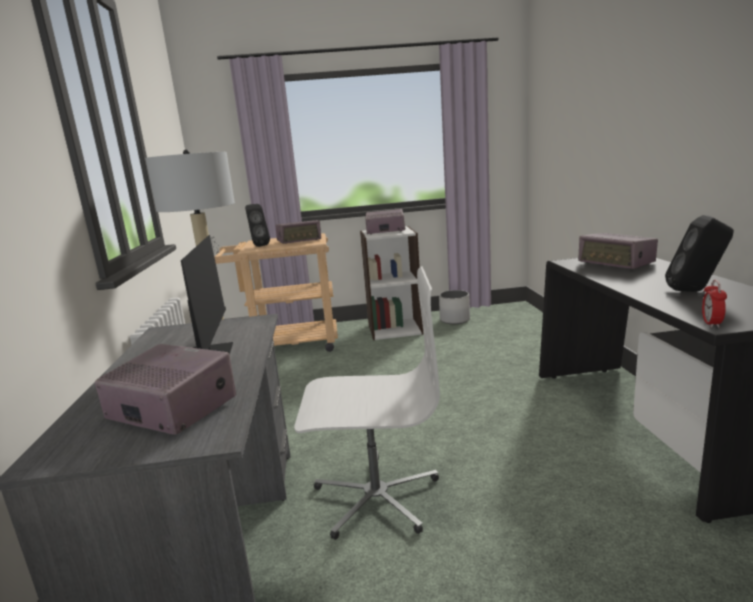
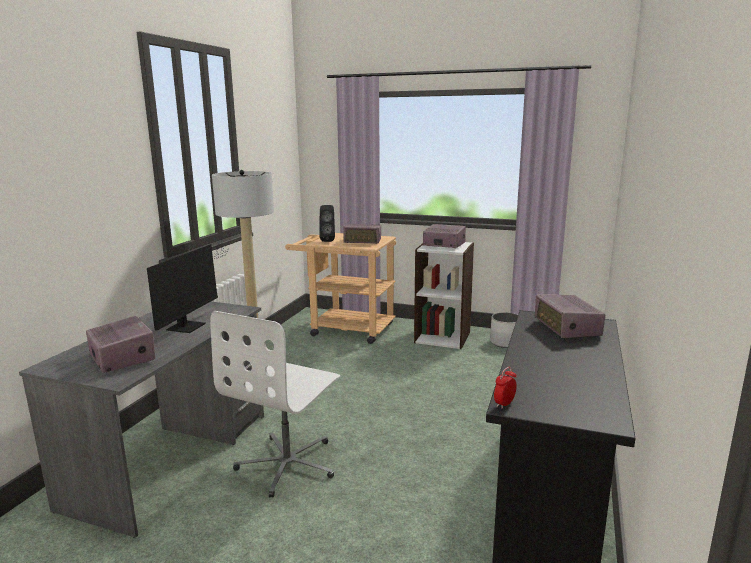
camera: 25 degrees right, 0 degrees up
(376, 496) = (288, 464): white office chair -> white office chair turned 90 degrees clockwise
(695, 291) = (565, 374): black speaker -> none

